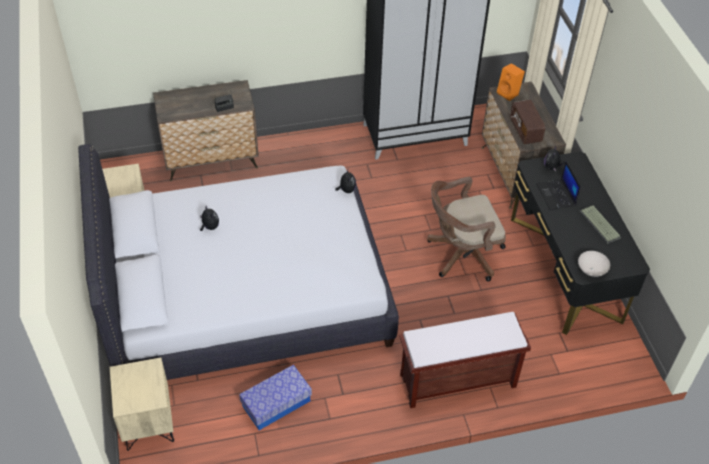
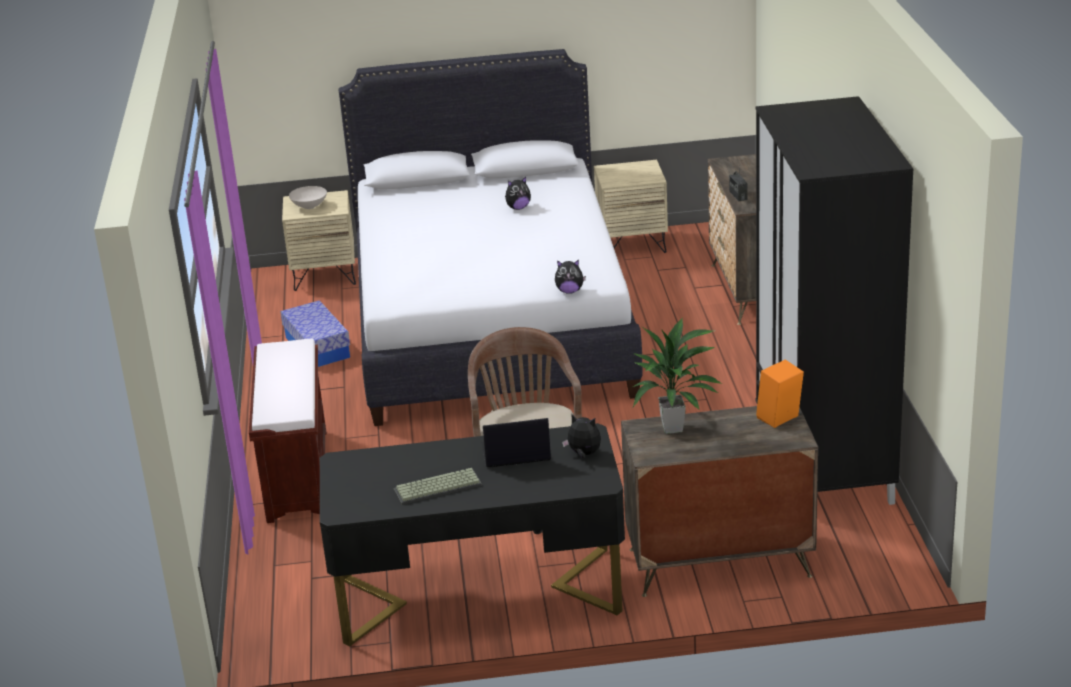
camera: 100 degrees right, 20 degrees down
(525, 131) = (673, 428): radio -> potted plant
(591, 270) = (343, 469): white bowl -> white bowl (309, 206)

